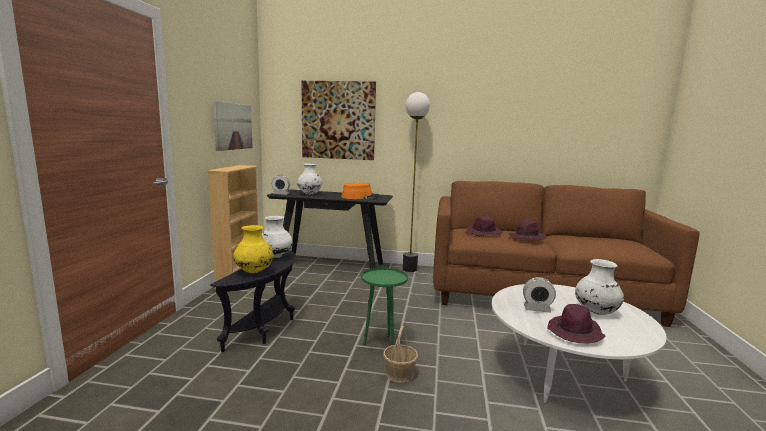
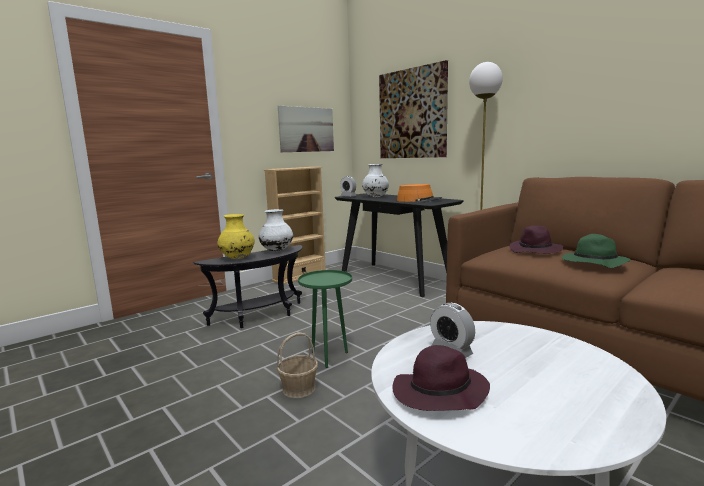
camera: 40 degrees right, 0 degrees up
(526, 238) = (593, 263): purple hat -> green hat
(595, 312) = (545, 382): white vase -> none

